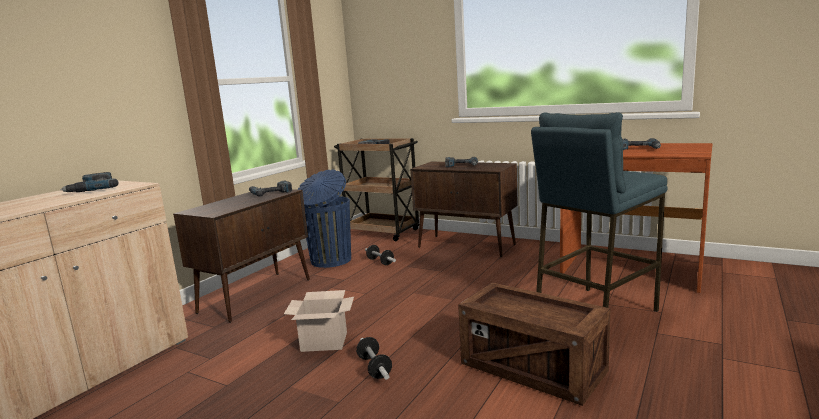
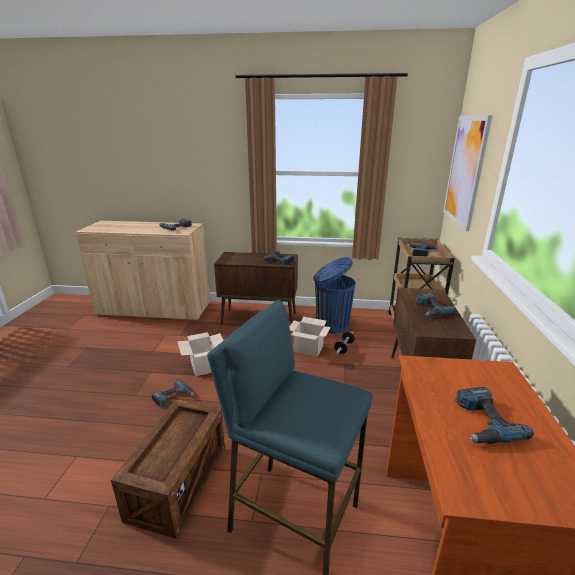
camera: 65 degrees right, 10 degrees up
(362, 277) = (309, 349): none -> cardboard box
(374, 368) = (173, 397): dumbbell -> power drill
(386, 62) = (465, 170): none -> picture

